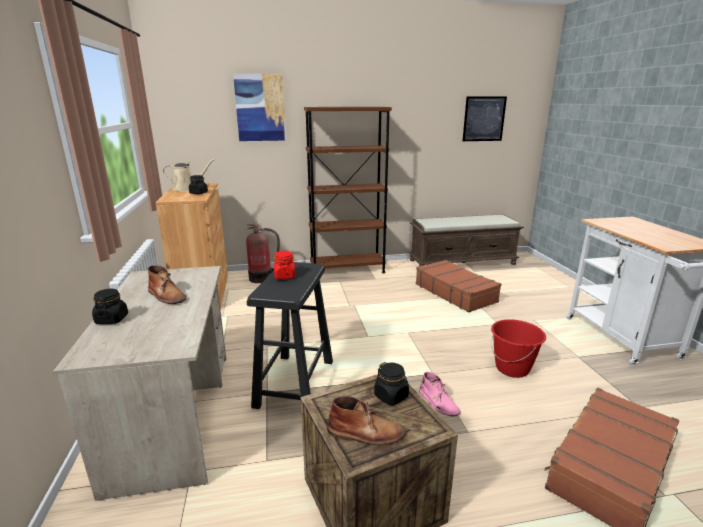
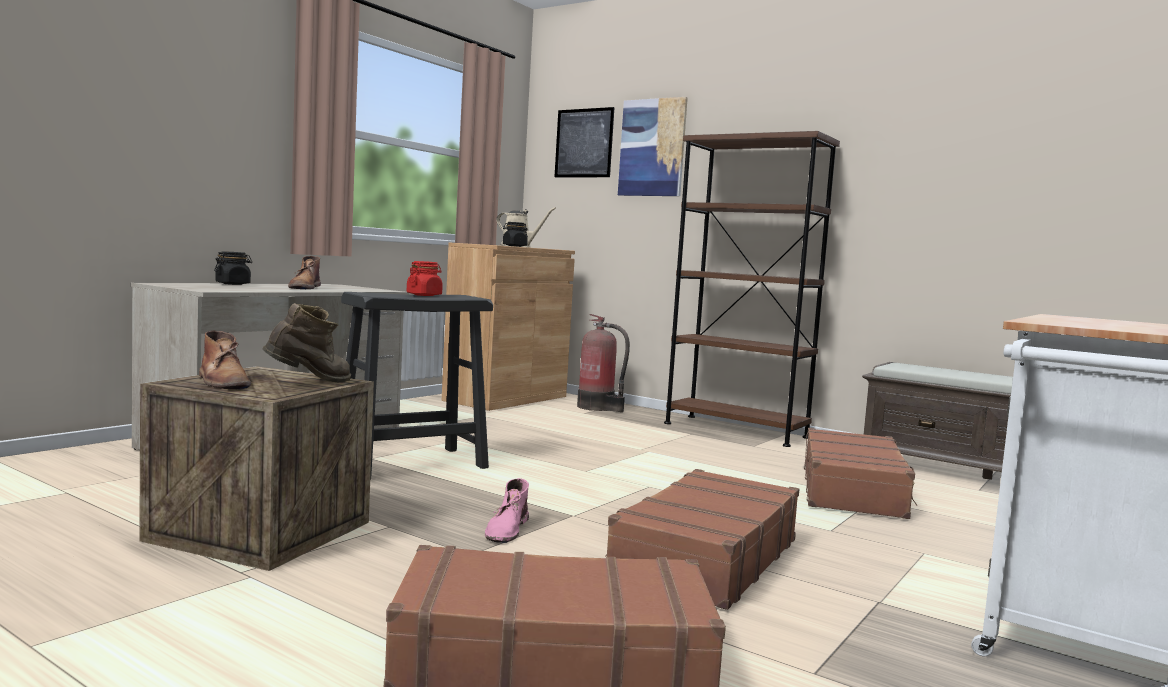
camera: 45 degrees right, 15 degrees down
(391, 396) = (310, 383): black jar -> brown boot
(484, 119) = (1073, 162): picture -> picture (584, 143)
(512, 368) = (704, 558): red bucket -> brown suitcase

